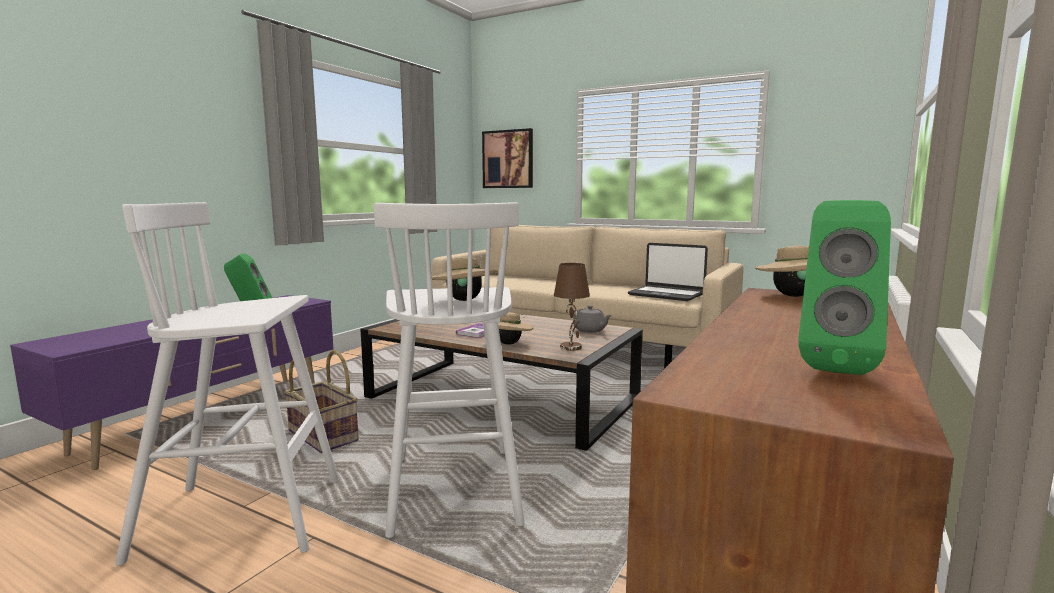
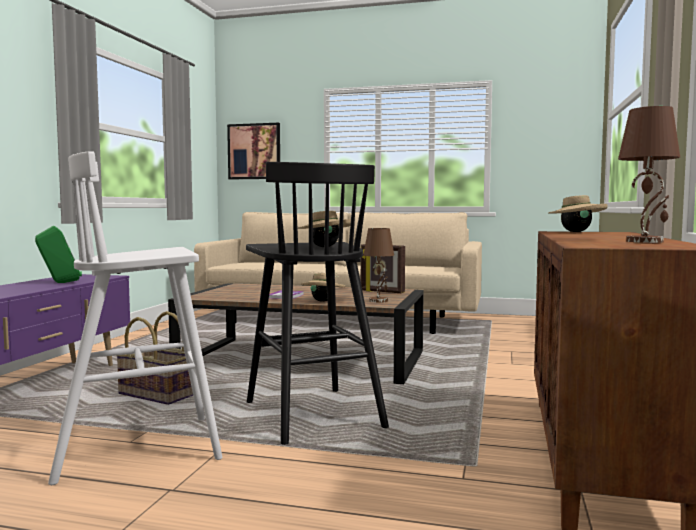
camera: 15 degrees left, 5 degrees down
(454, 487) = (311, 413): white stool -> black stool
(590, 330) = (381, 292): grey teapot -> picture frame
(666, 294) = (426, 267): laptop -> none
(834, 366) = (645, 241): green speaker -> brown table lamp

